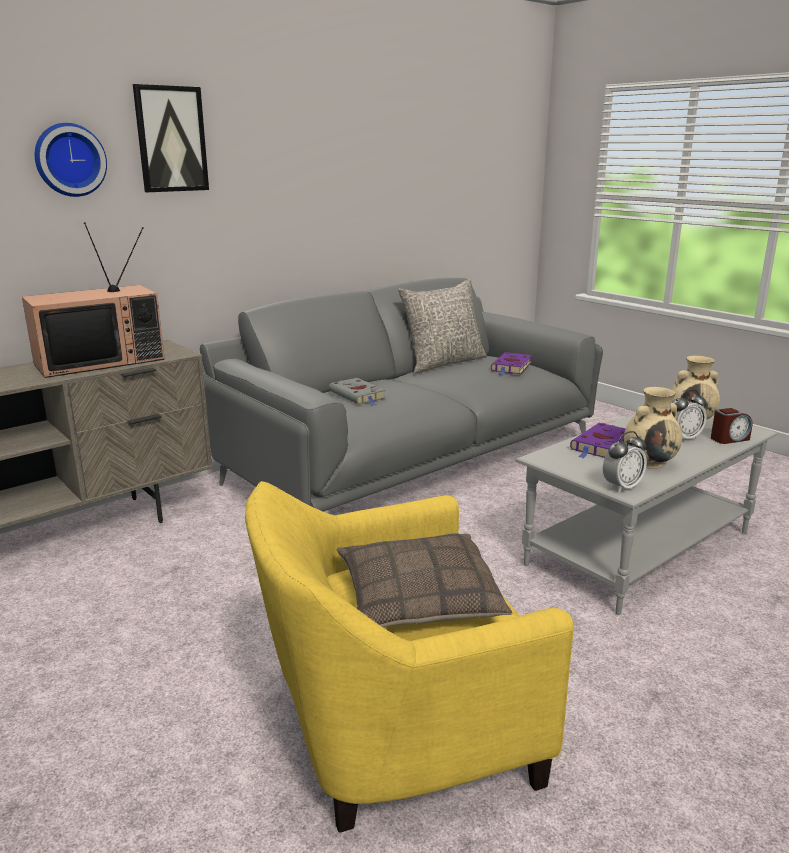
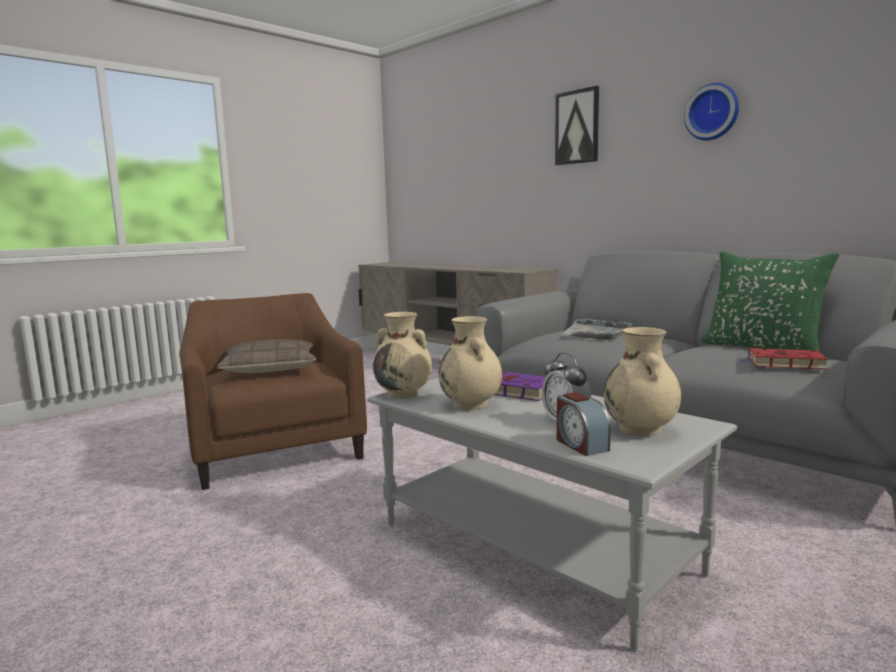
camera: 85 degrees right, 10 degrees down
(69, 160) = (520, 148): wall clock -> wall clock (713, 112)
(101, 361) = (495, 268): television -> none
(358, 395) = (596, 333): grey book -> grey tray
(394, 726) = (275, 450): yellow armchair -> brown armchair
(443, 363) = (762, 348): grey pillow -> green pillow
(511, 367) = (783, 363): purple book -> red book
(622, 487) = (404, 394): alarm clock -> beige vase

